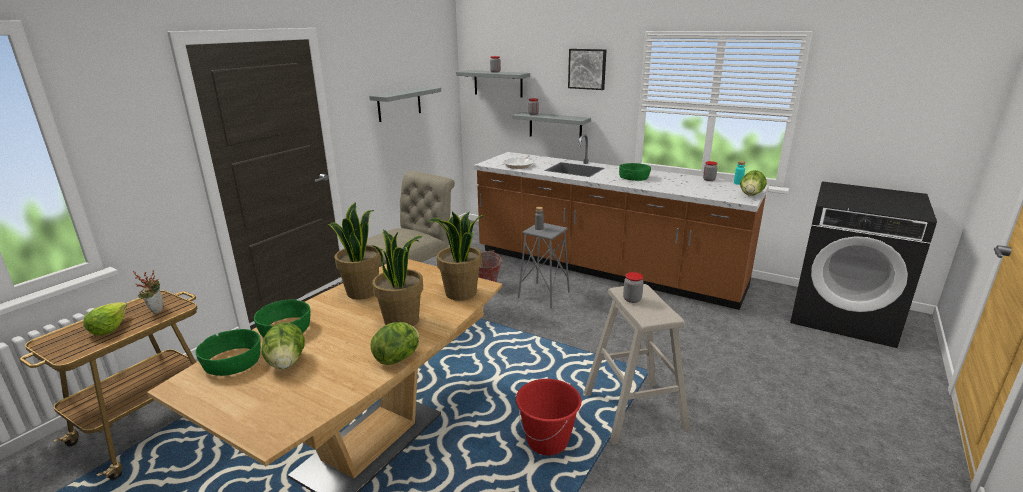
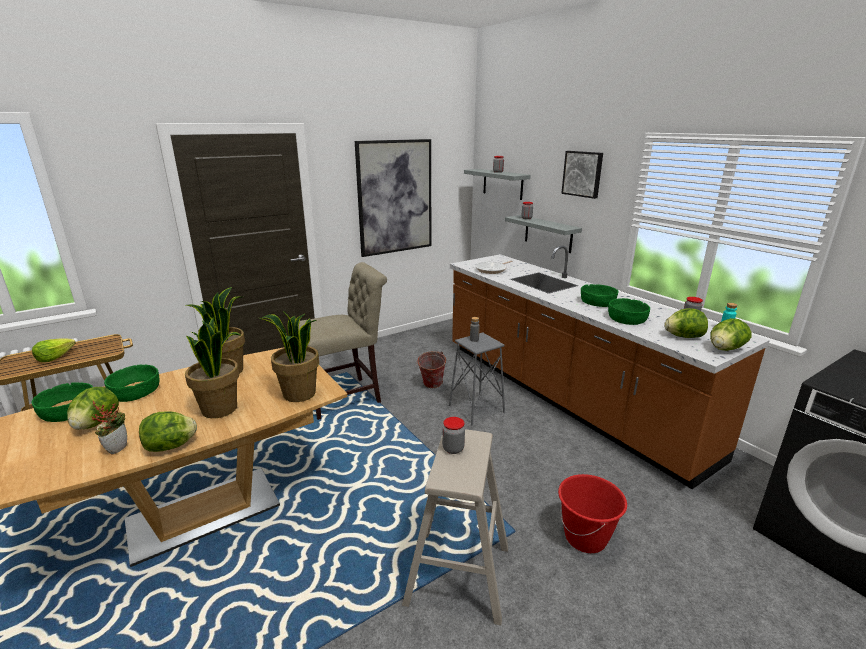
camera: 25 degrees right, 0 degrees up
(156, 310) = (96, 350): potted plant -> potted plant (117, 448)
(399, 104) = (395, 197): grey shelf -> picture
(547, 441) = (344, 573): red bucket -> red bucket (585, 538)
(668, 186) = (627, 318): none -> green bowl
(718, 191) = (683, 337): none -> lettuce

